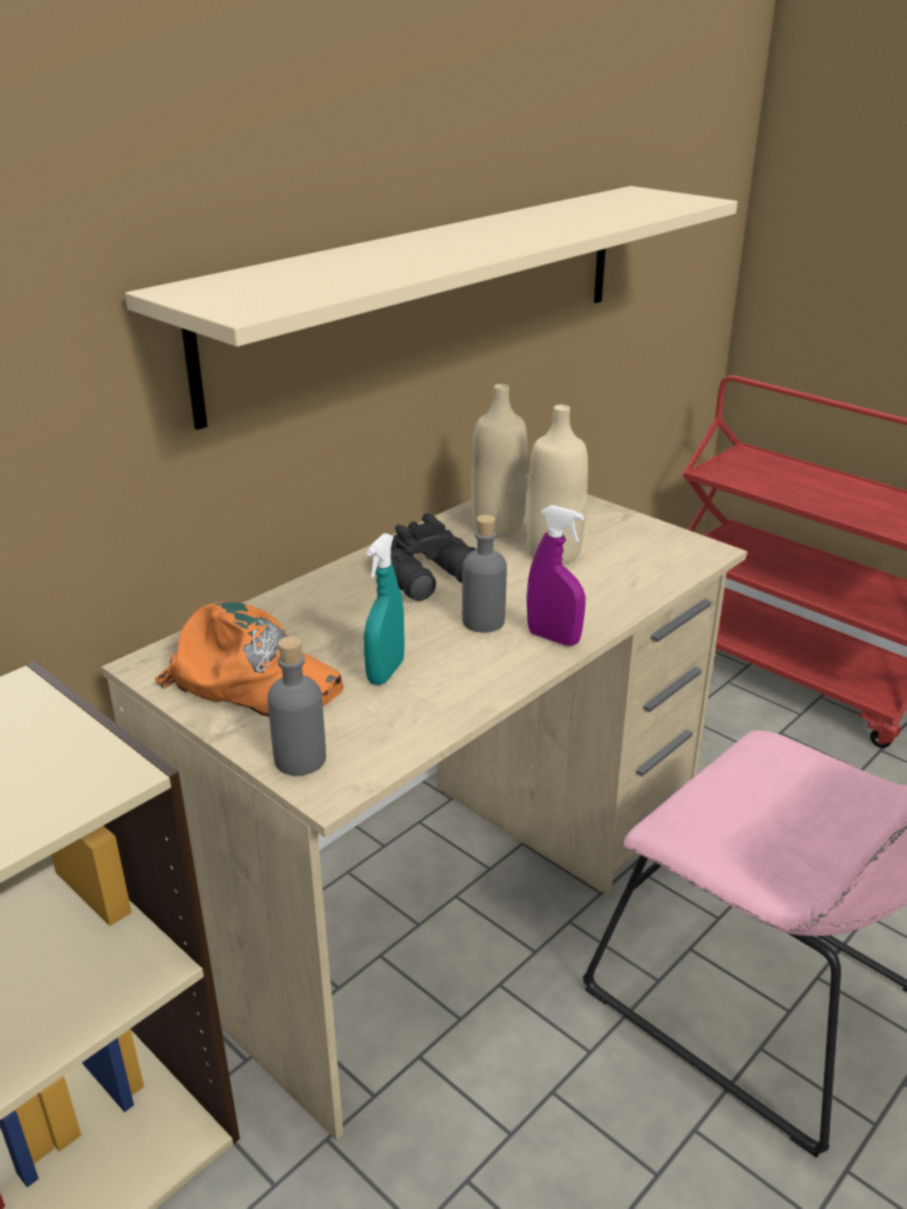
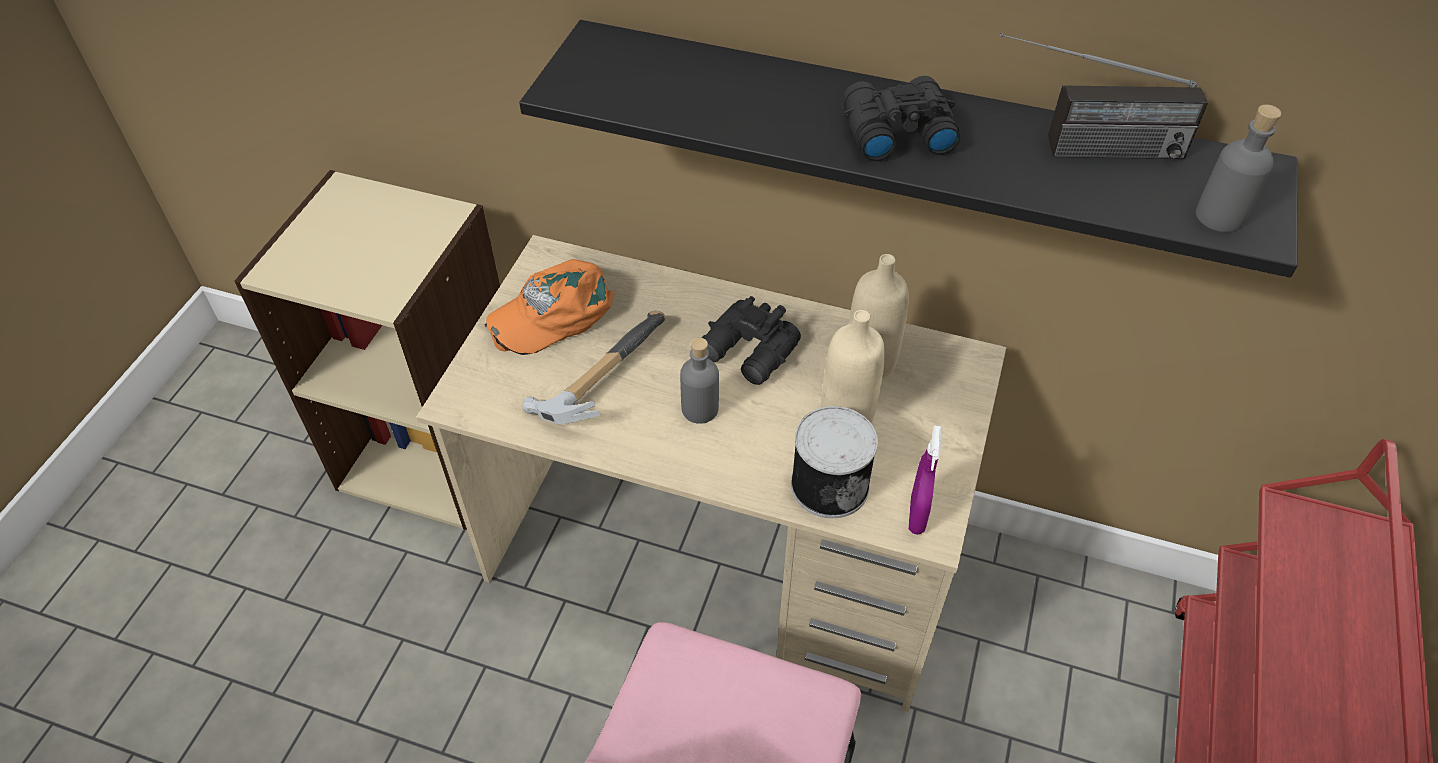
camera: 65 degrees right, 20 degrees up
(253, 679) = (553, 313): orange cap -> orange cap turned 60 degrees clockwise
(300, 759) = (476, 376): grey bottle -> grey bottle (1219, 216)
(385, 672) = (597, 378): turquoise spray bottle -> hammer
(429, 293) = (905, 137): beige shelf -> black shelf
(486, 238) = (895, 131): none -> black binoculars
(553, 638) = (700, 462): purple spray bottle -> purple spray bottle (917, 515)
(570, 211) = (1080, 150): none -> radio
(624, 580) = (829, 483): none -> can

